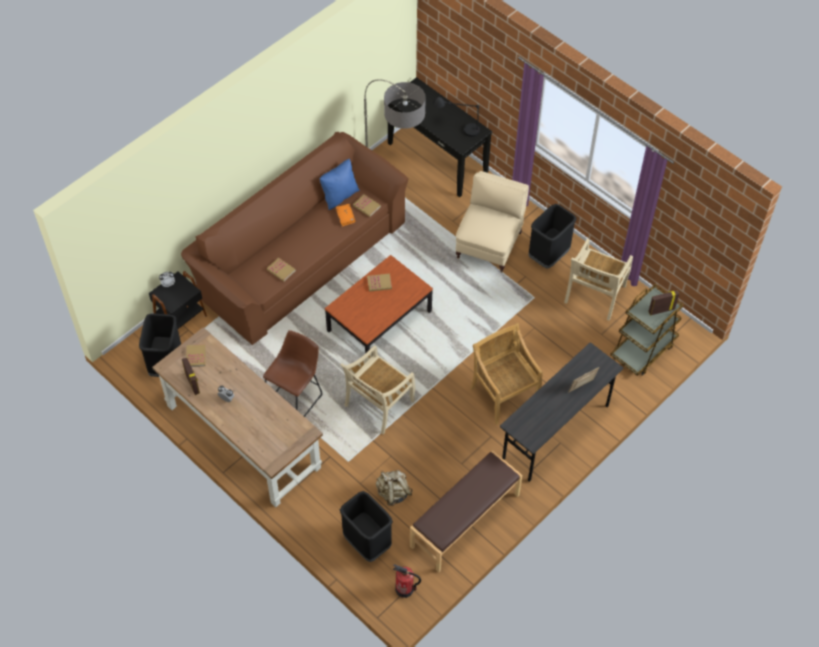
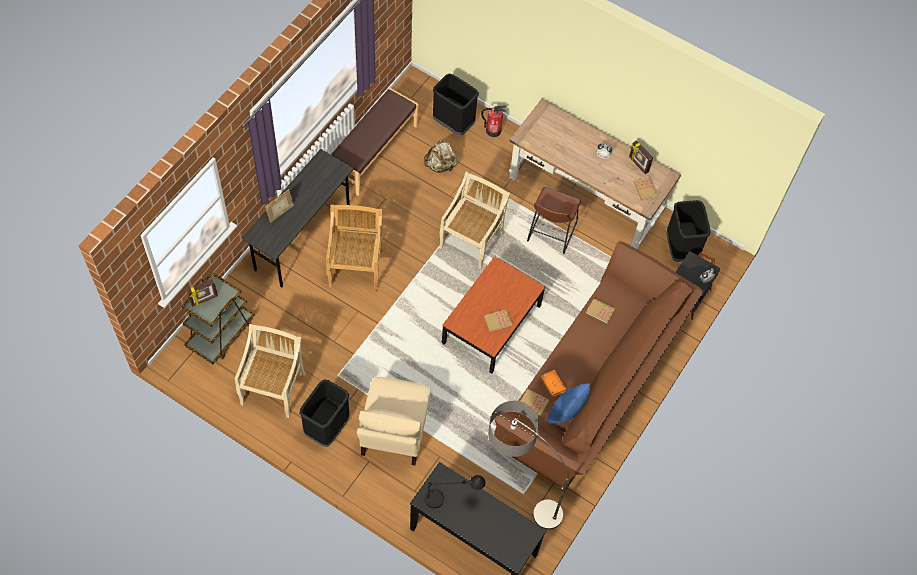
camera: 165 degrees right, 5 degrees up
(405, 589) = (415, 95): fire extinguisher -> fire extinguisher (493, 130)
(503, 394) = (356, 267): beige chair -> beige chair turned 135 degrees counterclockwise

